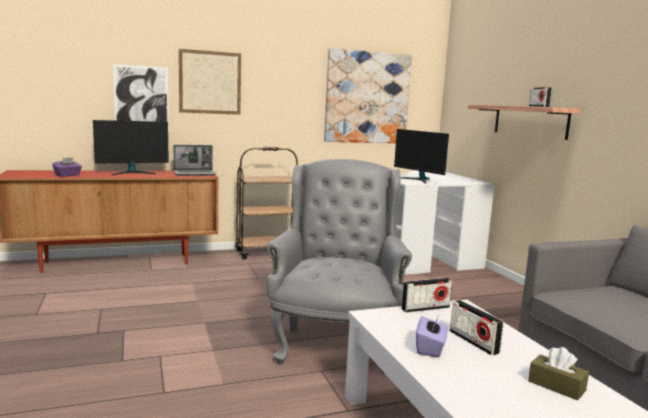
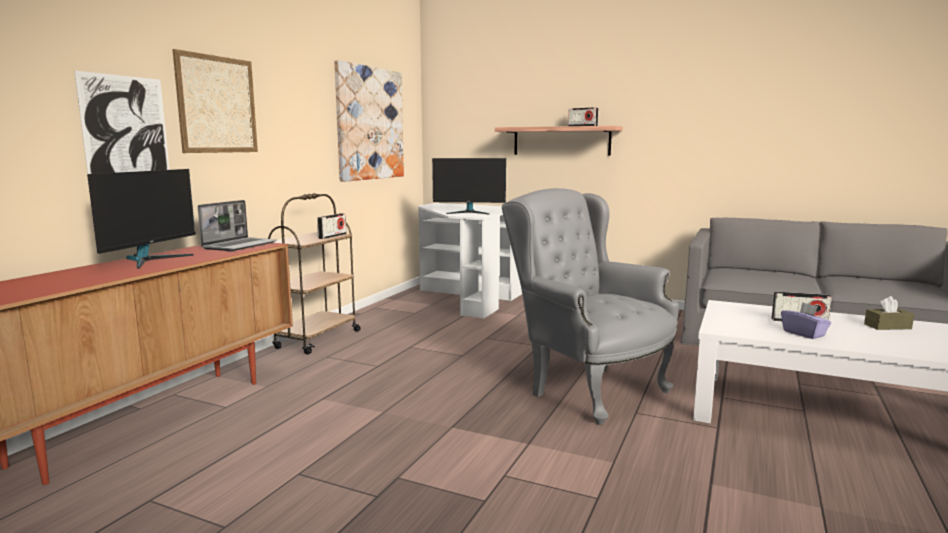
camera: 45 degrees left, 0 degrees up
(67, 175) = (70, 283): purple tissue box -> none
(425, 308) = (717, 313): radio -> radio (332, 236)

